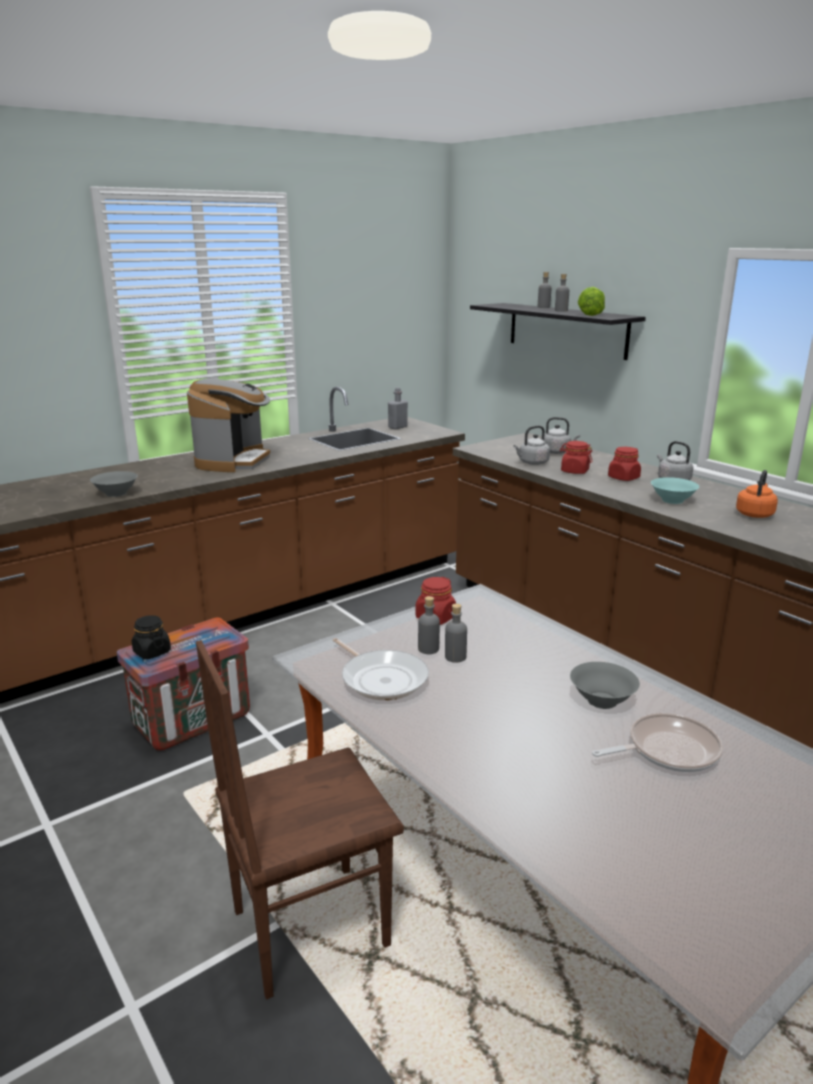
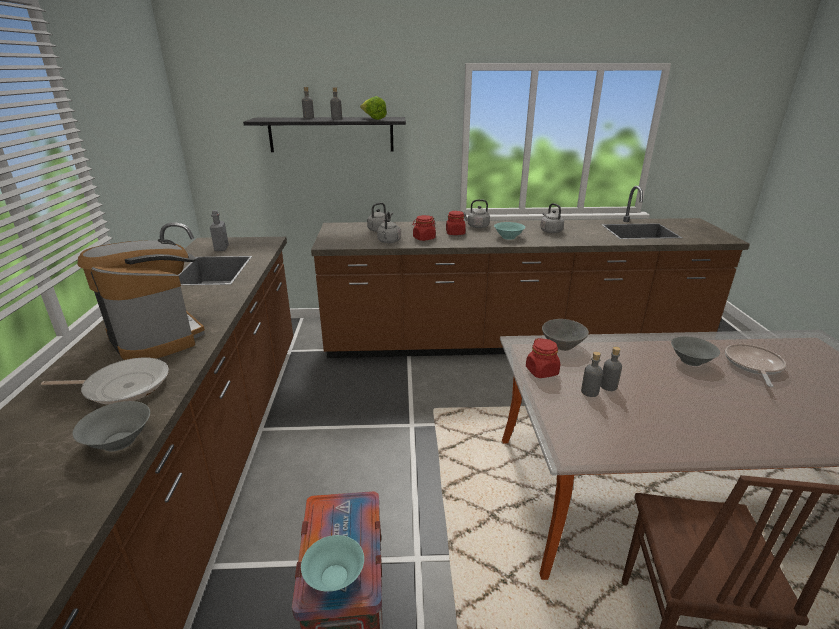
camera: 55 degrees left, 5 degrees up
(152, 652) = (335, 576): black jar -> turquoise bowl
(382, 678) = (625, 428): frying pan -> frying pan (123, 386)
(509, 617) = (562, 346): none -> grey bowl
(755, 514) = (550, 231): orange kettle -> grey kettle

